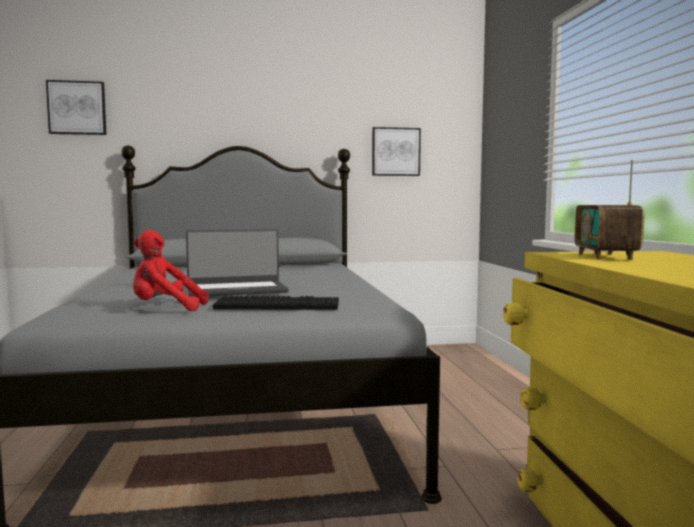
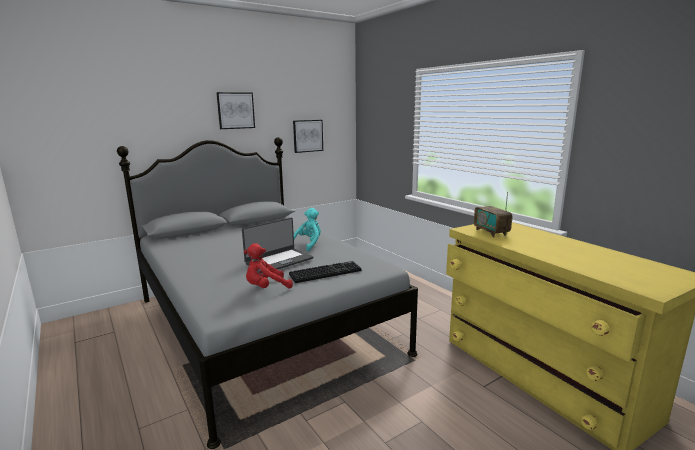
camera: 25 degrees left, 10 degrees up
(77, 108) = (70, 117): picture -> picture (235, 110)
(313, 283) = (308, 244): none -> turquoise plush toy

